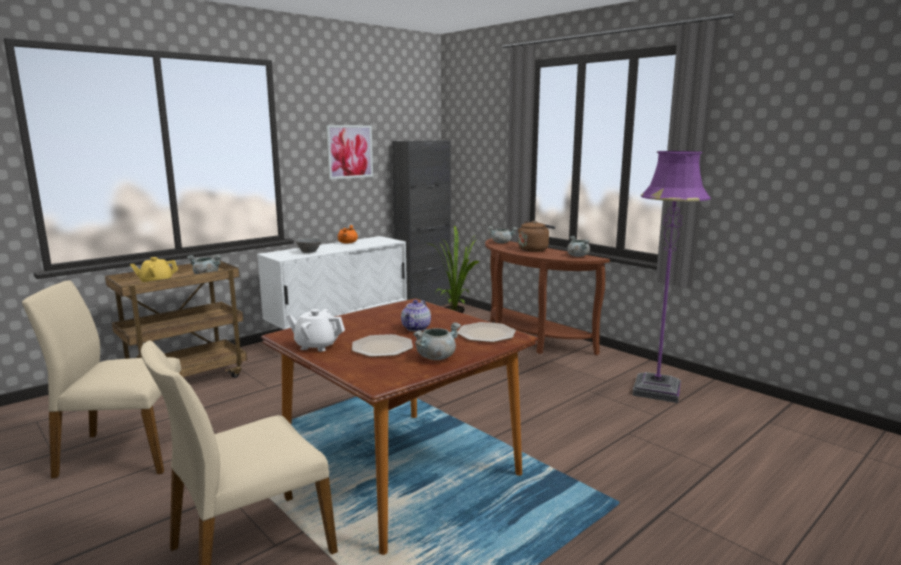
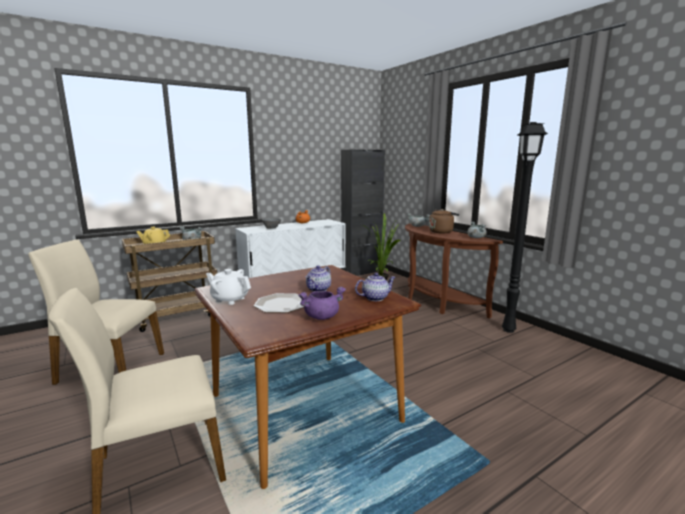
camera: 10 degrees right, 0 degrees up
(349, 151) = (308, 156): picture -> none
(436, 357) = (322, 316): grey cooking pot -> purple cooking pot
(485, 334) = (375, 298): plate -> teapot
(621, 367) = (509, 330): none -> black floor lamp
(656, 390) = (537, 353): purple floor lamp -> none

